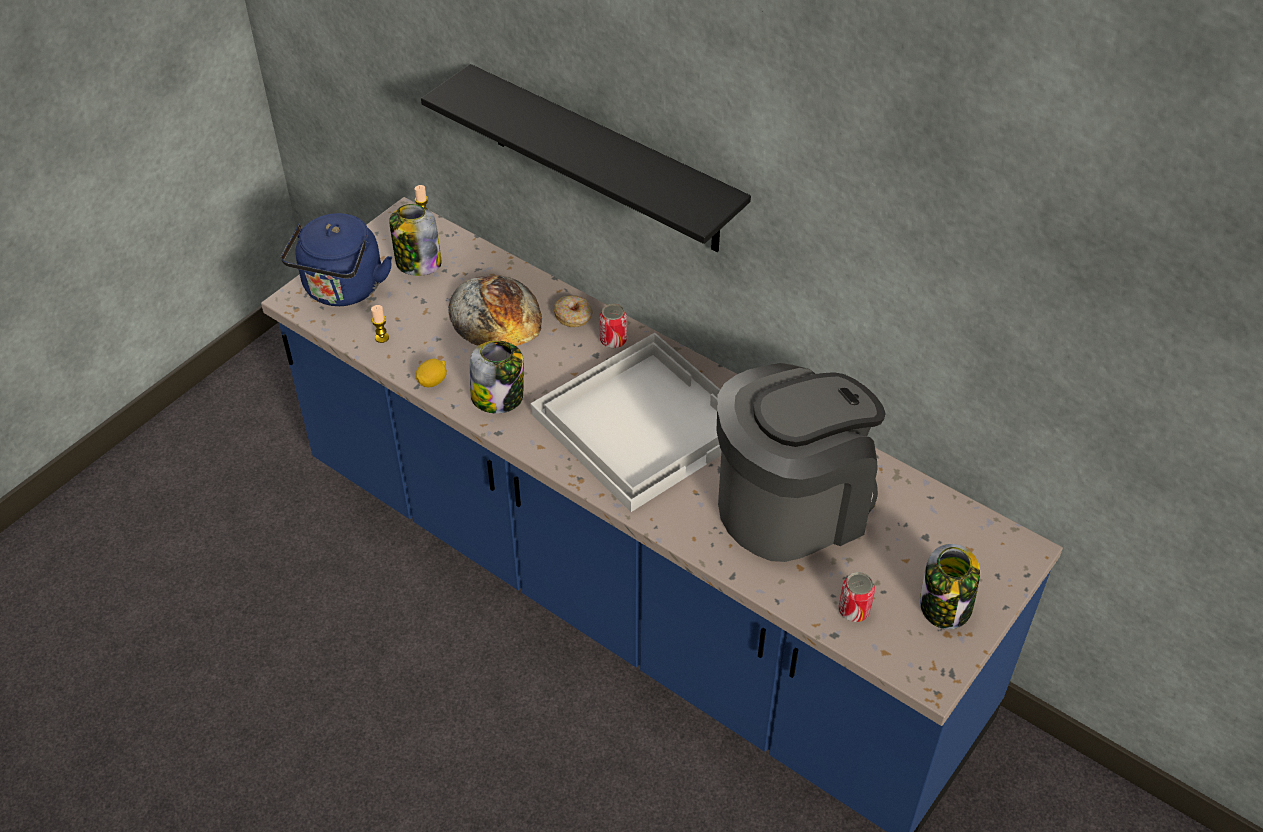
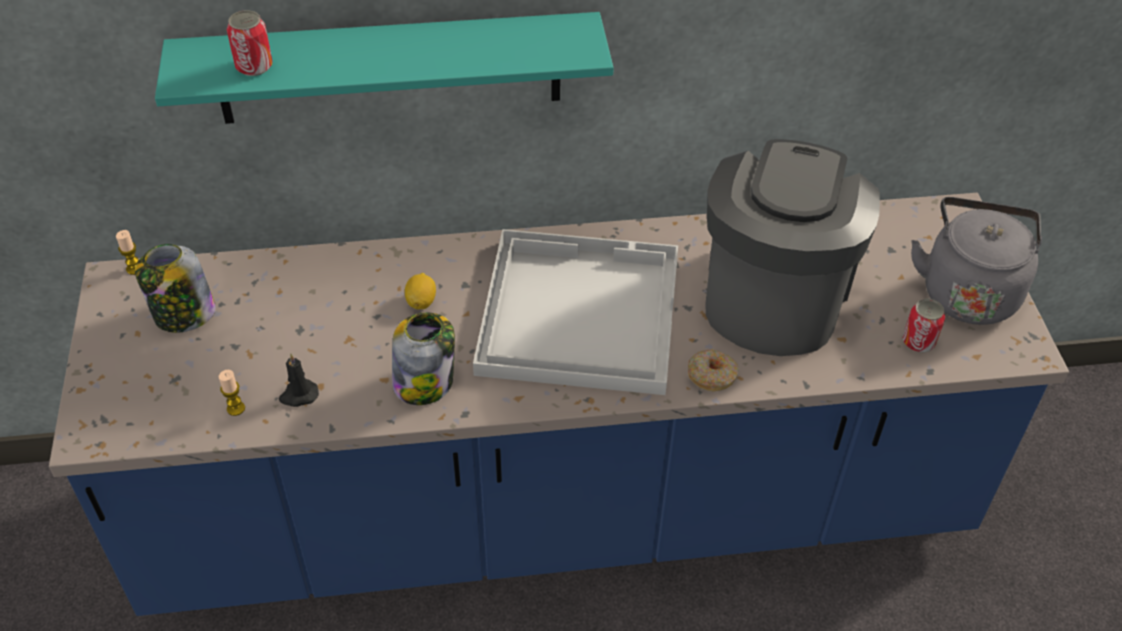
camera: 45 degrees left, 0 degrees up
(342, 290) = (132, 392): blue kettle -> none
(422, 354) = (298, 395): none -> black candle
(432, 381) = (342, 413): lemon -> lemon (421, 301)
(495, 313) = (324, 310): bread -> none
(573, 316) = (402, 265): donut -> donut (712, 375)
(604, 161) = (389, 68): black shelf -> turquoise shelf
(613, 340) = (464, 262): can -> can (254, 66)
(945, 606) = (968, 290): jar -> grey kettle

